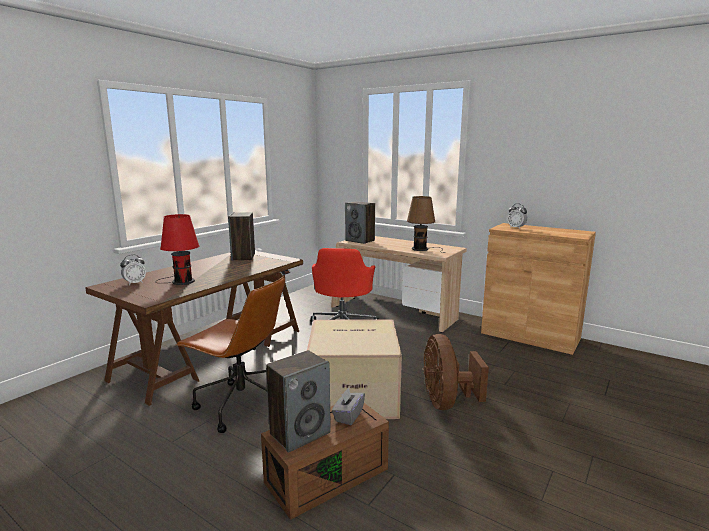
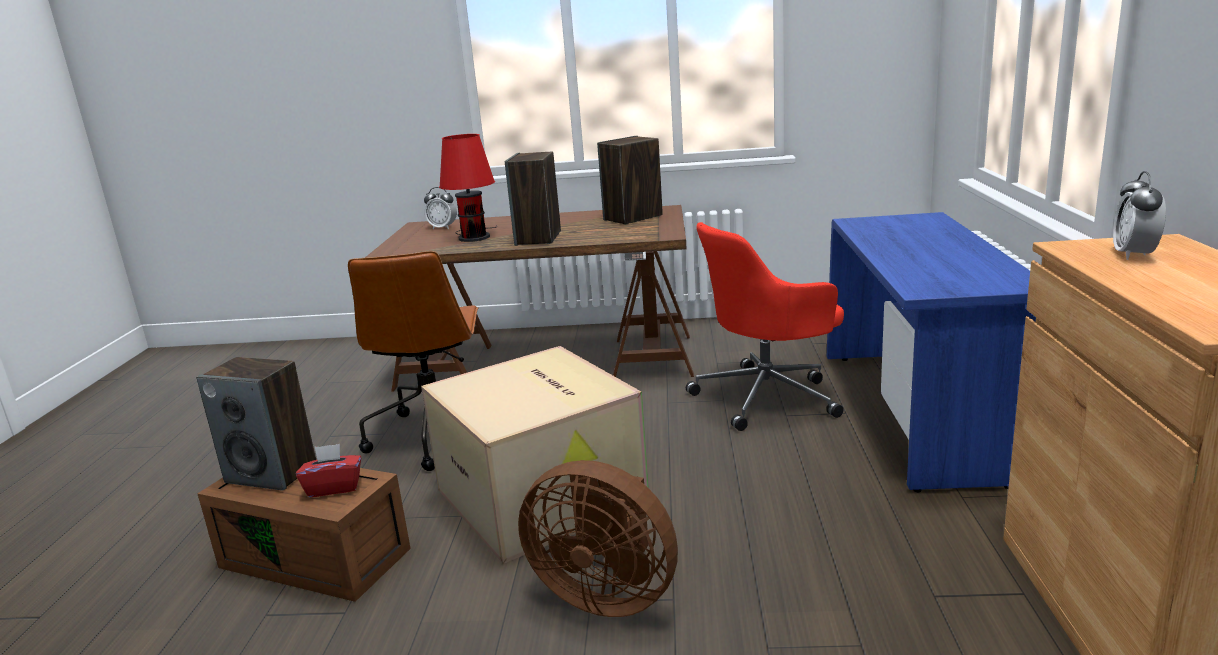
camera: 60 degrees right, 5 degrees up
(348, 416) = (334, 487): grey tissue box -> red tissue box
(360, 240) = (880, 224): speaker -> speaker (538, 238)
(394, 313) = (914, 414): beige desk -> blue desk
(422, 249) = (931, 268): brown table lamp -> none
(447, 402) = (606, 594): brown fan -> brown fan turned 120 degrees counterclockwise

